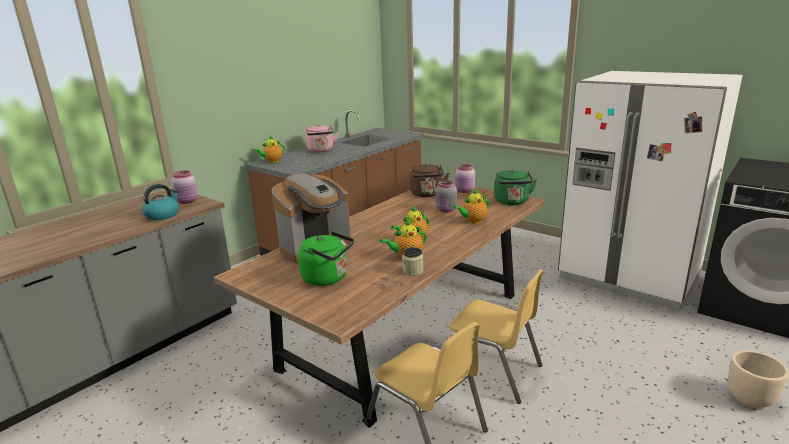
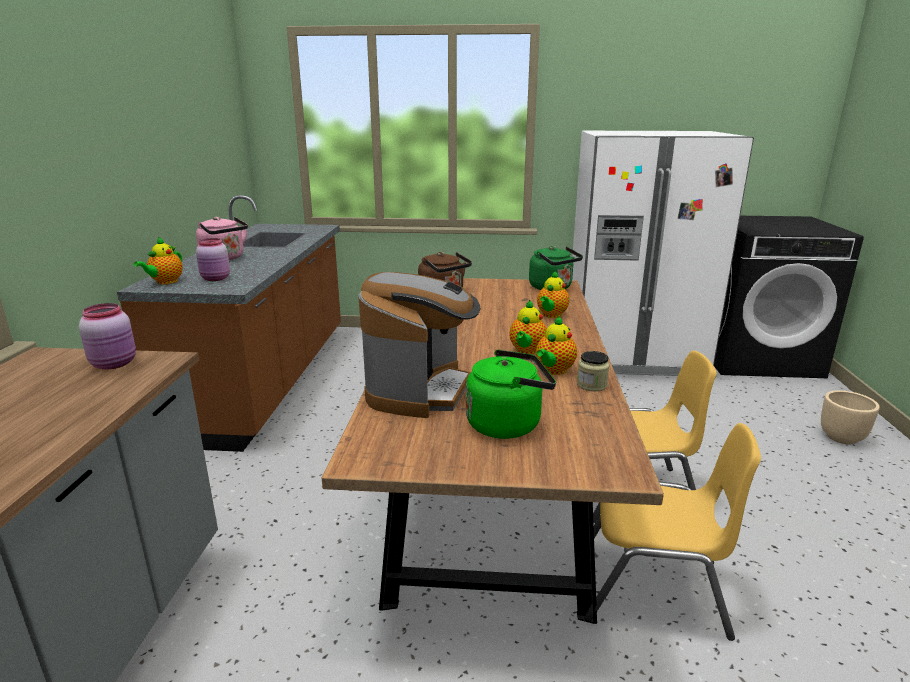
camera: 35 degrees left, 0 degrees up
(162, 215) = (102, 396): kettle -> none
(446, 210) = (499, 309): grey jar -> none
(465, 191) = (481, 285): pink jar -> pink jar (216, 279)

